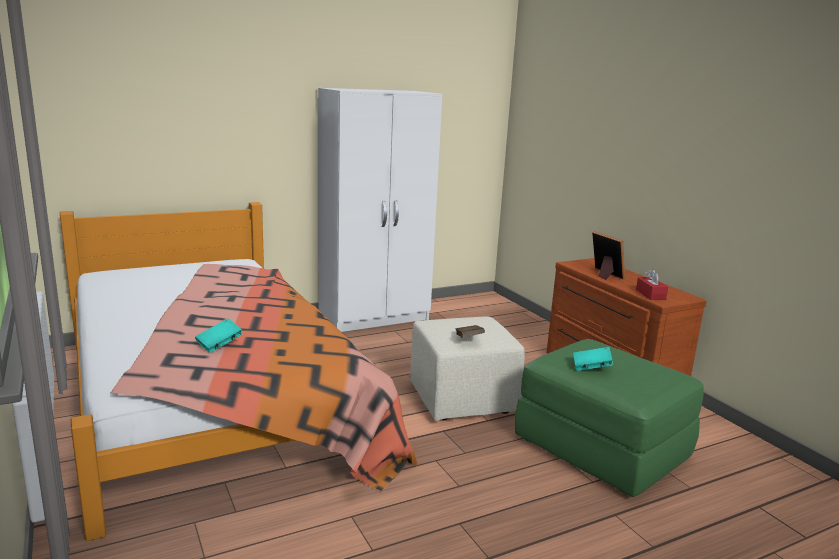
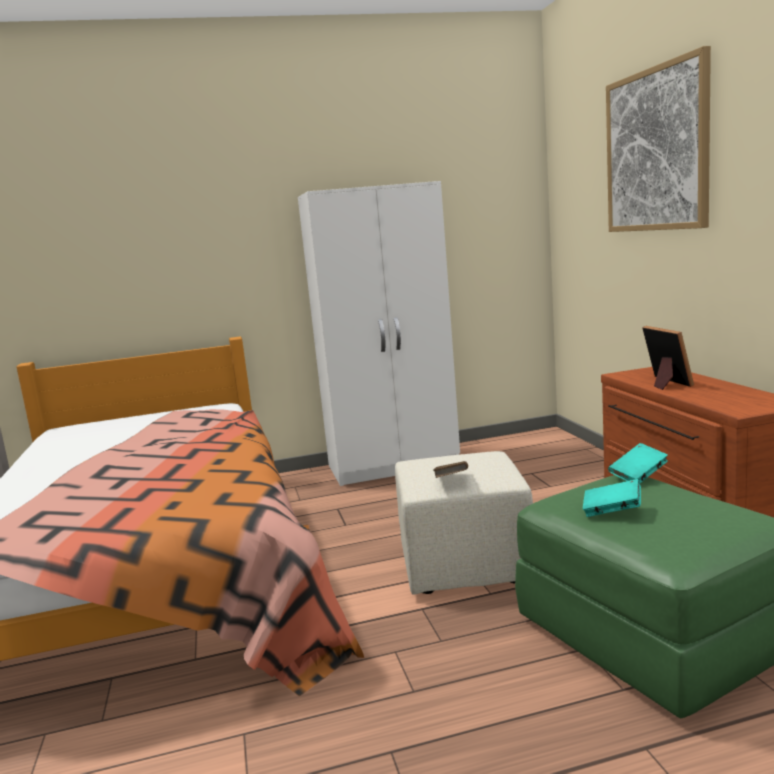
camera: 15 degrees right, 5 degrees down
(219, 345) = (108, 499): turquoise book -> turquoise book (638, 476)
(610, 100) = (656, 150): none -> picture
(650, 294) = (725, 403): red tissue box -> none

